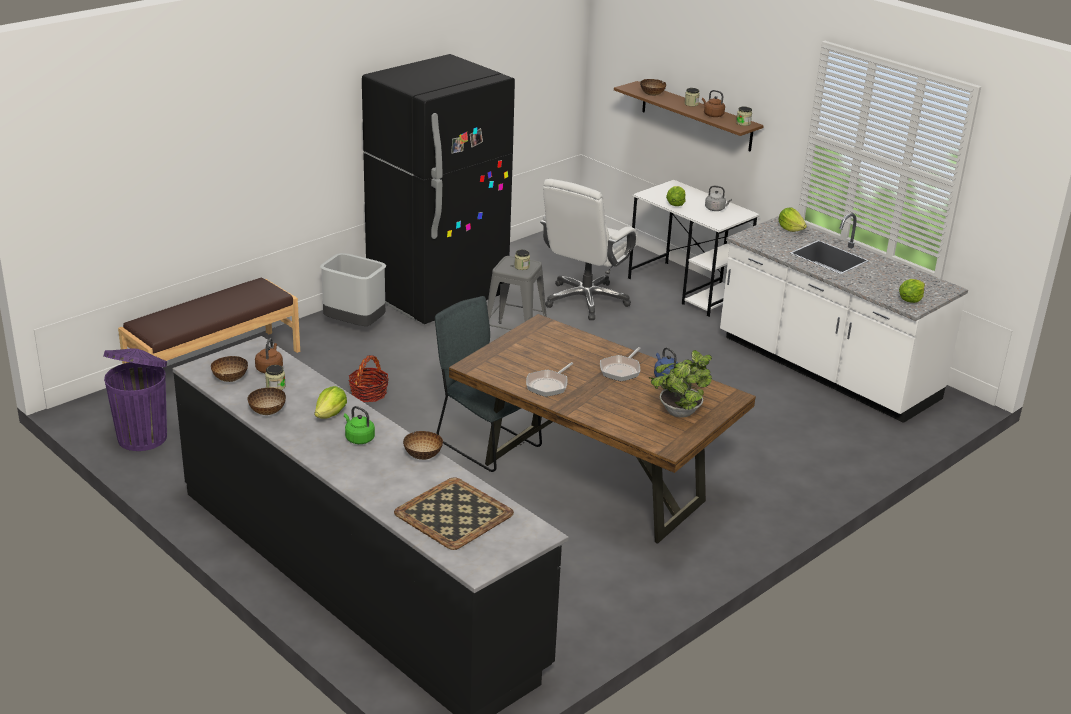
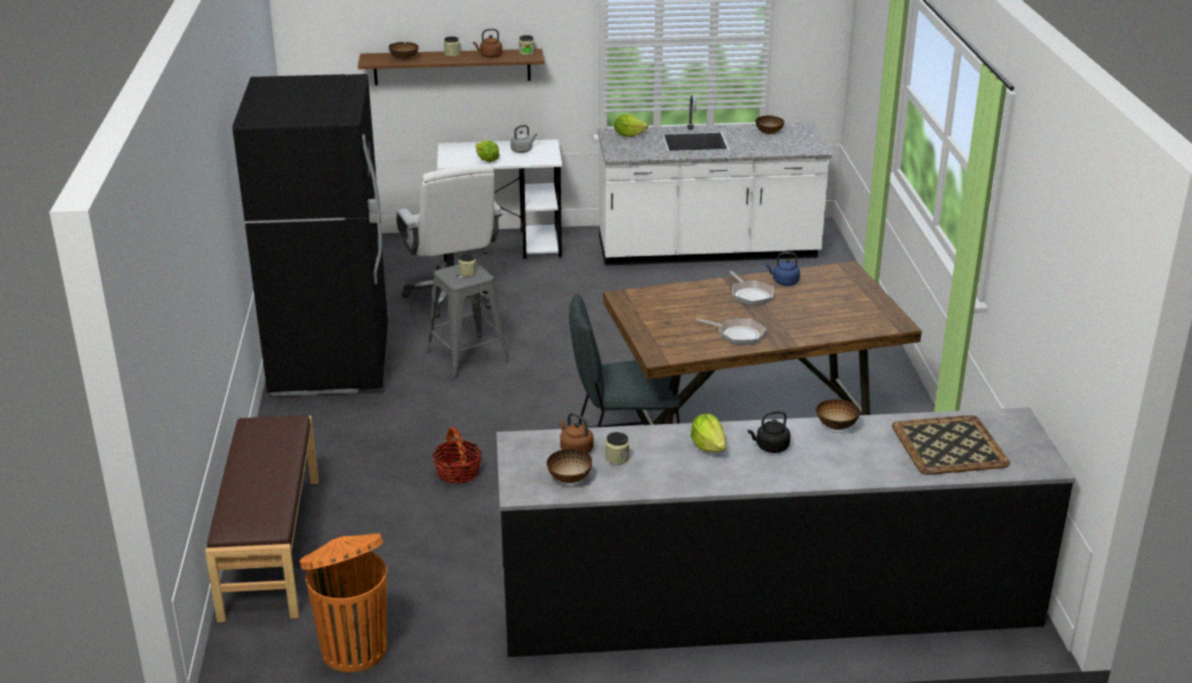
camera: 50 degrees left, 0 degrees up
(143, 437) = (353, 648): purple trash can -> orange trash can
(267, 412) = (664, 479): bowl -> bowl (769, 133)
(354, 325) = (313, 429): grey trash can -> none
(358, 438) = (770, 447): green kettle -> black kettle
(548, 385) = (738, 334): frying pan -> frying pan turned 45 degrees counterclockwise
(677, 413) = (848, 300): potted plant -> none
(910, 300) = (803, 145): lettuce -> none

